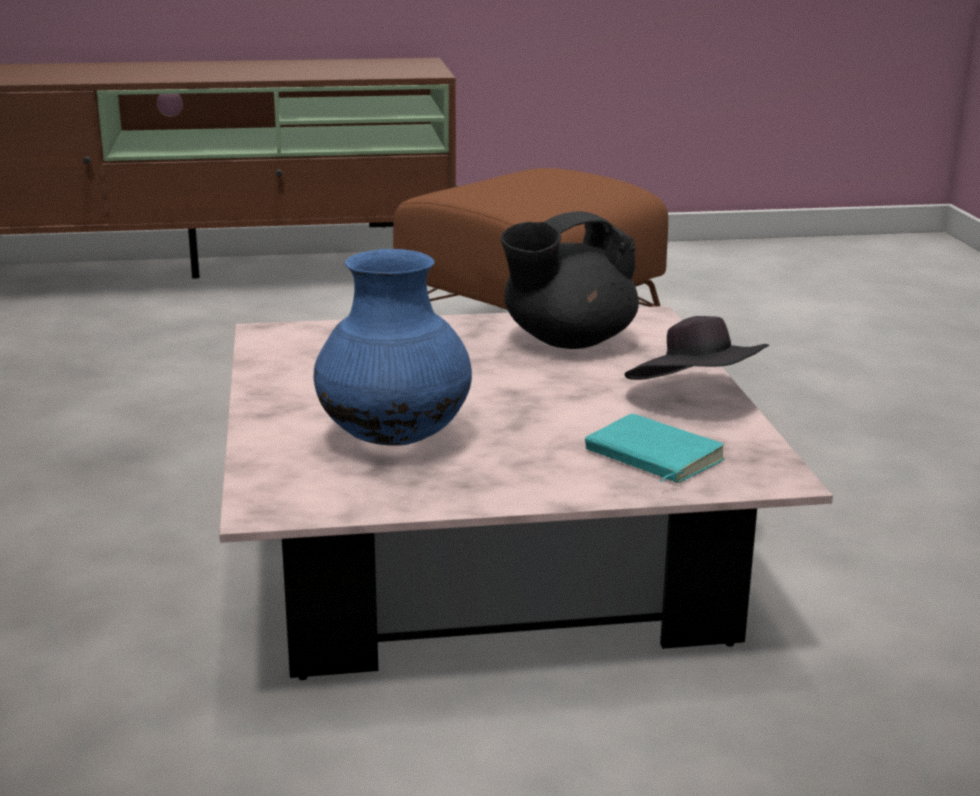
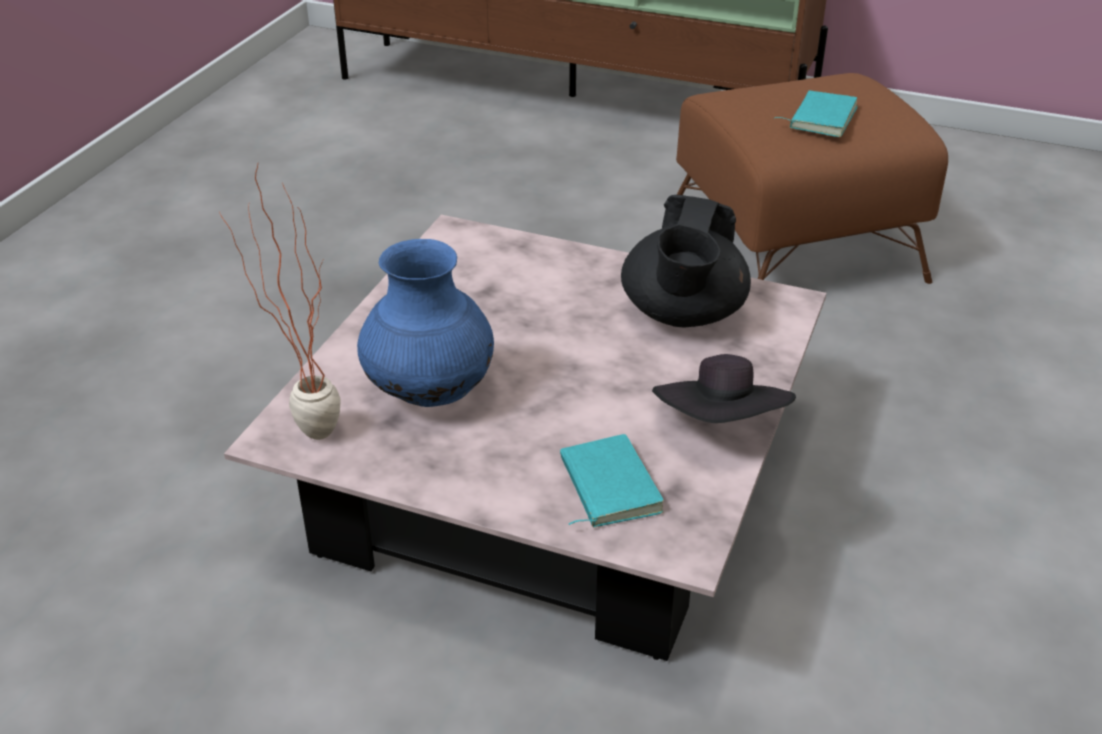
camera: 30 degrees right, 15 degrees up
(294, 496) = (304, 431): none -> potted plant
(549, 190) = (820, 117): none -> turquoise book
(567, 341) = (682, 315): black teapot -> black teapot turned 75 degrees counterclockwise

